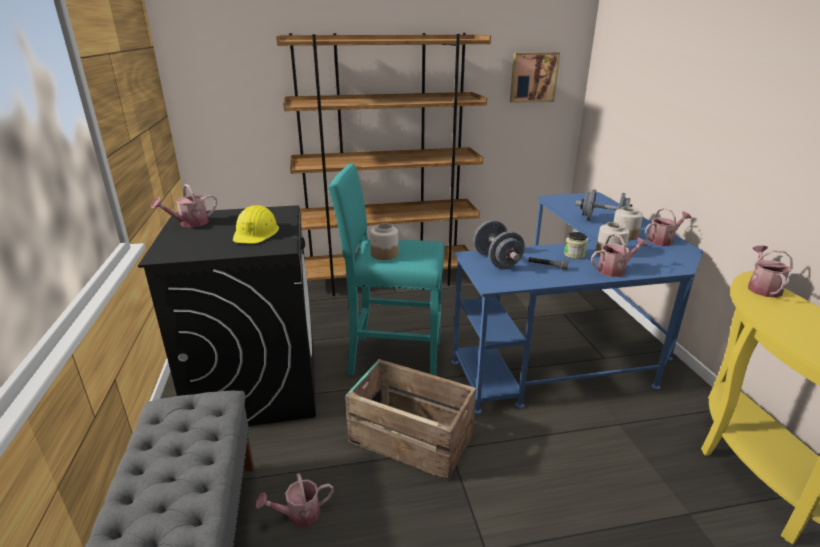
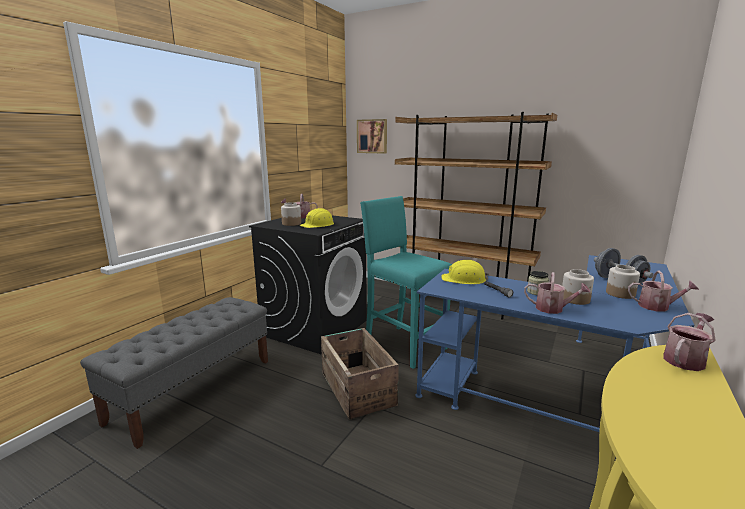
camera: 40 degrees right, 10 degrees down
(298, 514) = (259, 391): watering can -> none
(384, 254) = (398, 259): jar -> jar (291, 223)
(497, 261) = (464, 279): grey dumbbell -> yellow hard hat
(533, 77) = (618, 151): picture -> picture (372, 136)

